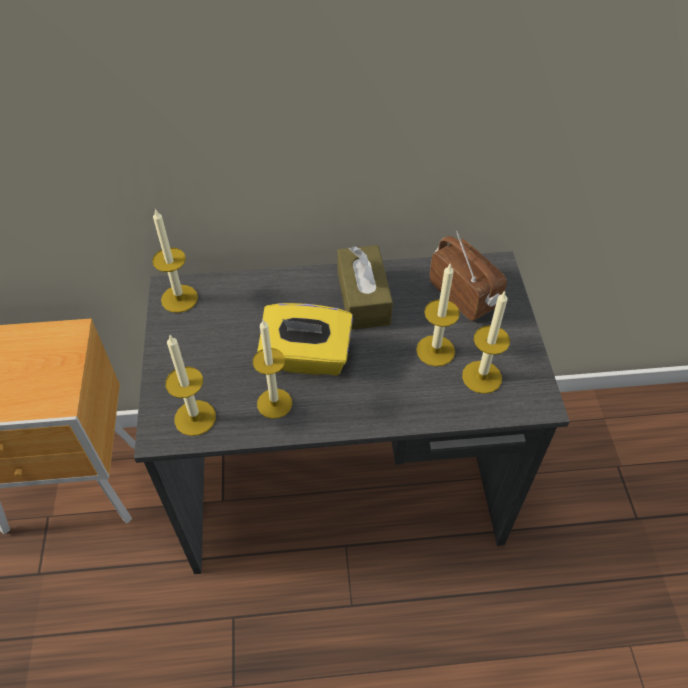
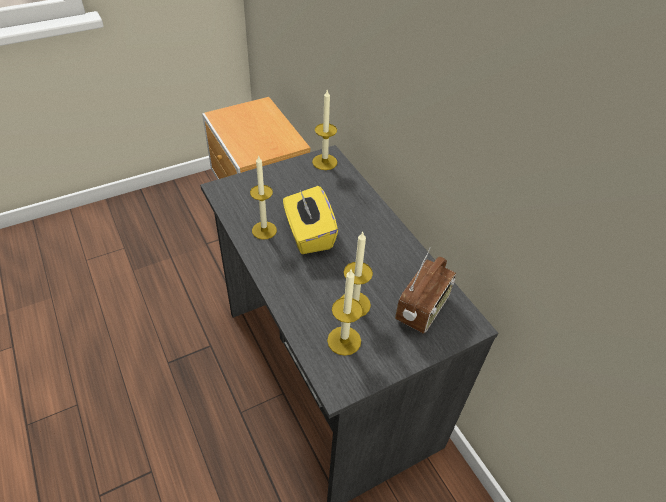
camera: 65 degrees right, 5 degrees down
(195, 418) = (237, 199): candle -> none
(363, 298) = (380, 249): brown tissue box -> none

